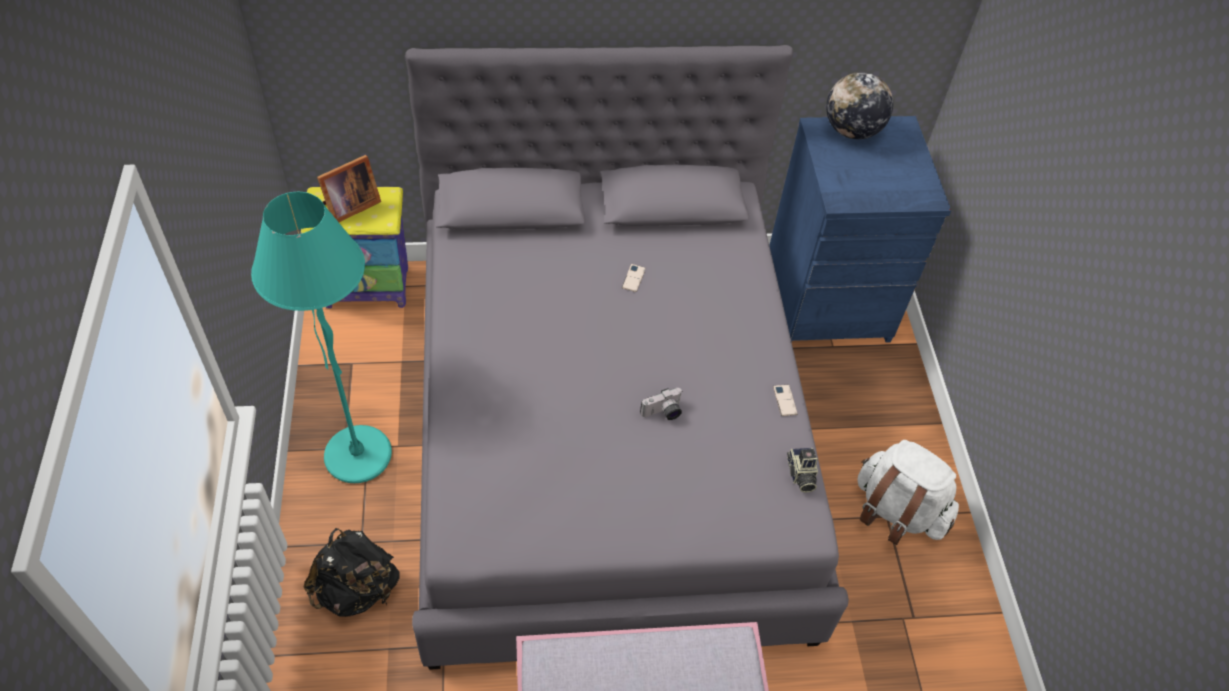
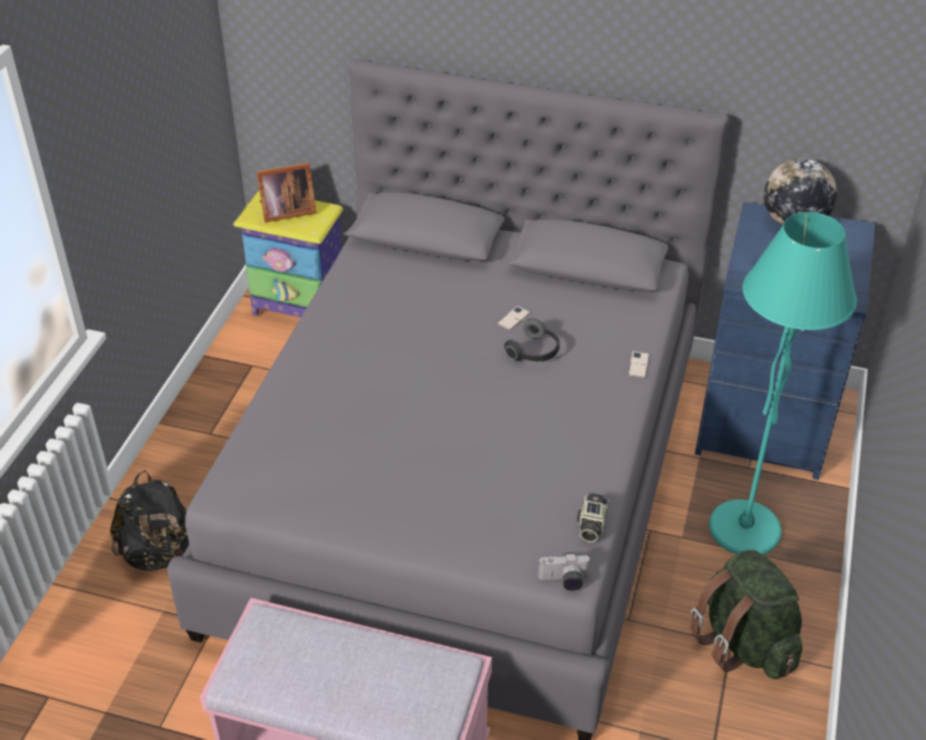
camera: 25 degrees right, 10 degrees down
(358, 455) = (219, 442): turquoise floor lamp -> turquoise floor lamp (745, 529)
(663, 413) = (479, 437): camera -> camera (564, 581)
(669, 309) = (534, 352): none -> headphones
(785, 400) = (611, 457): phone -> phone (638, 365)
(896, 511) = (744, 642): white backpack -> green backpack

